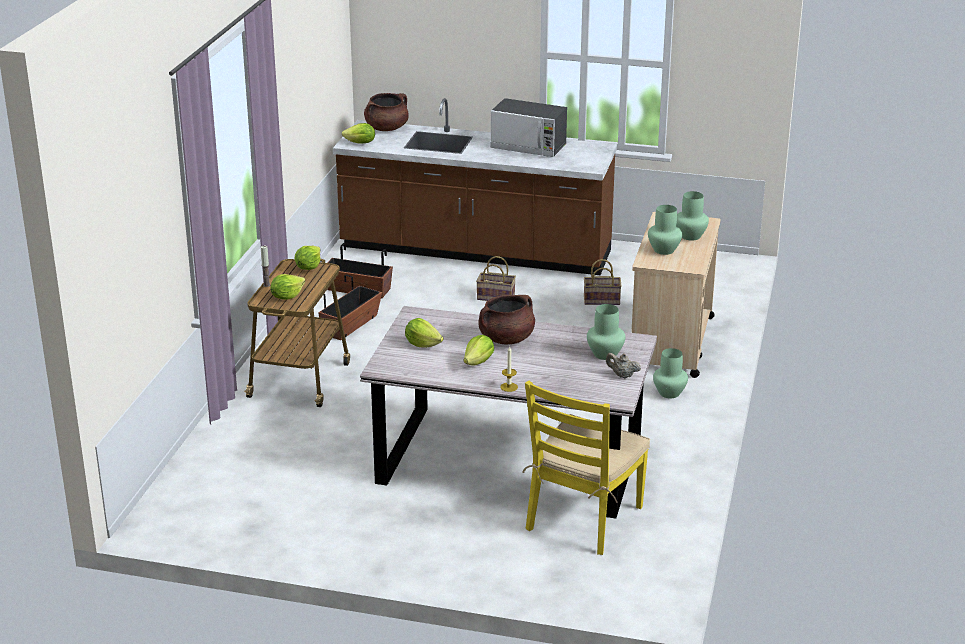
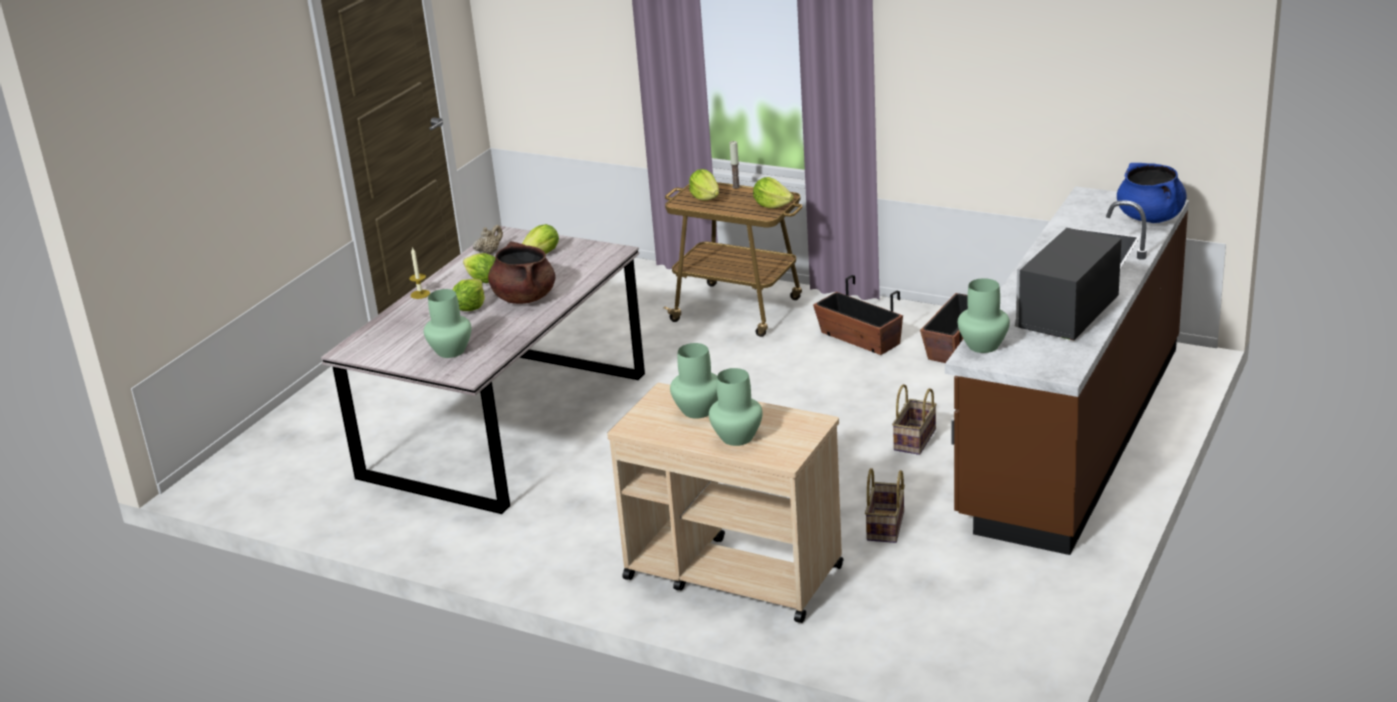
camera: 105 degrees right, 0 degrees up
(360, 143) = (1090, 202): lettuce -> lettuce (470, 307)
(386, 128) = (1150, 217): brown cooking pot -> blue cooking pot
(584, 518) = (368, 459): yellow chair -> none
(622, 375) = (396, 357): beige teapot -> beige teapot (489, 252)
(669, 393) = (595, 550): green vase -> green vase (983, 345)

